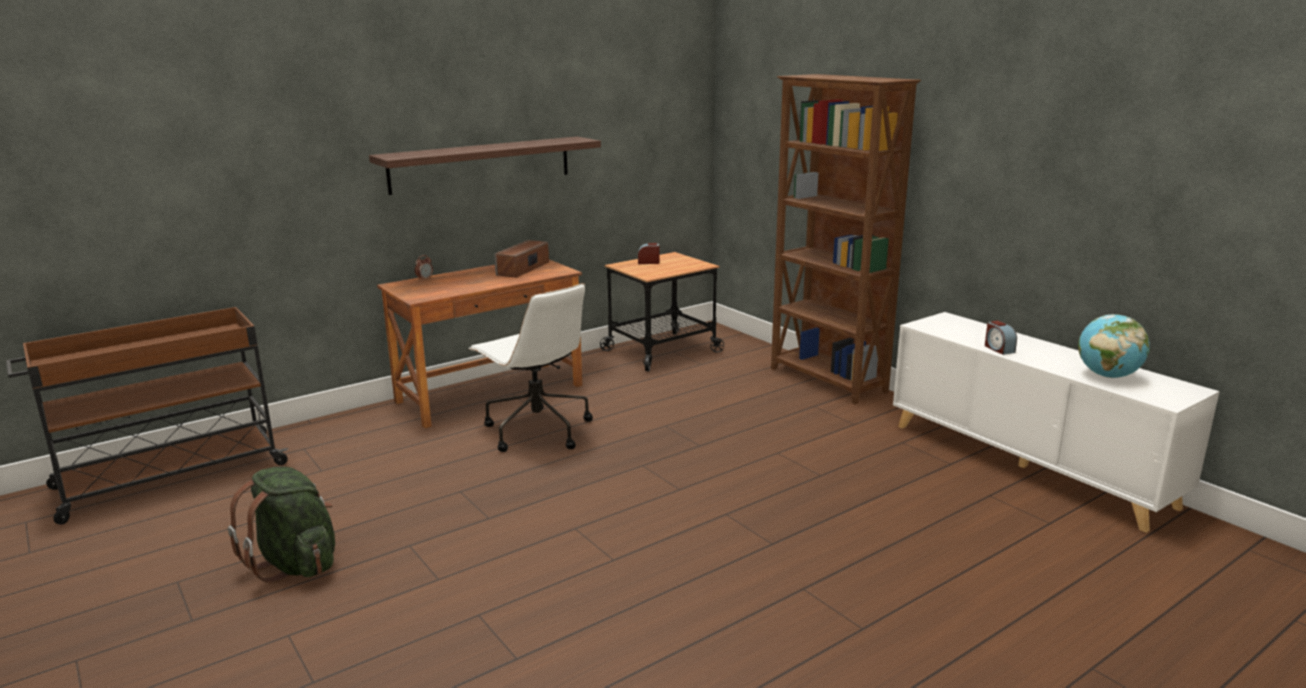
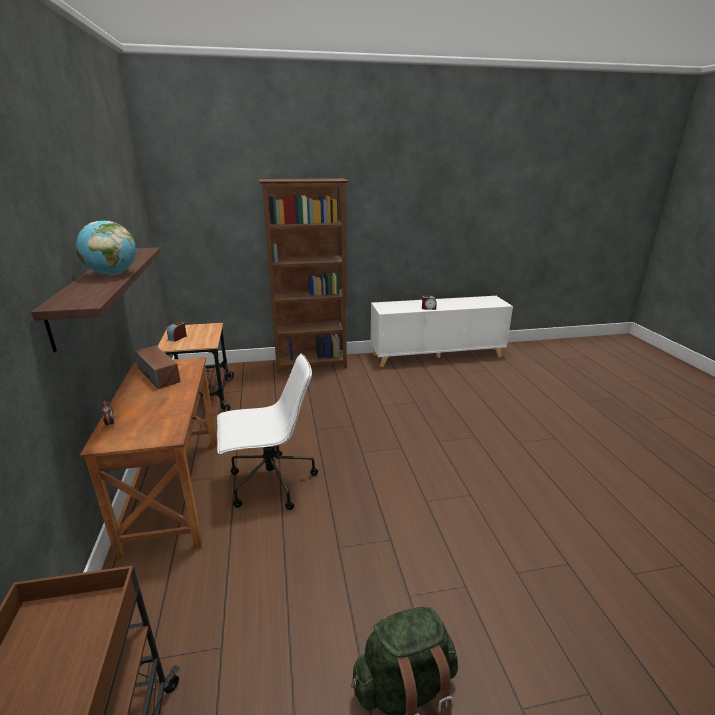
camera: 65 degrees left, 5 degrees up
(1108, 375) = (472, 303): globe -> globe (112, 274)

